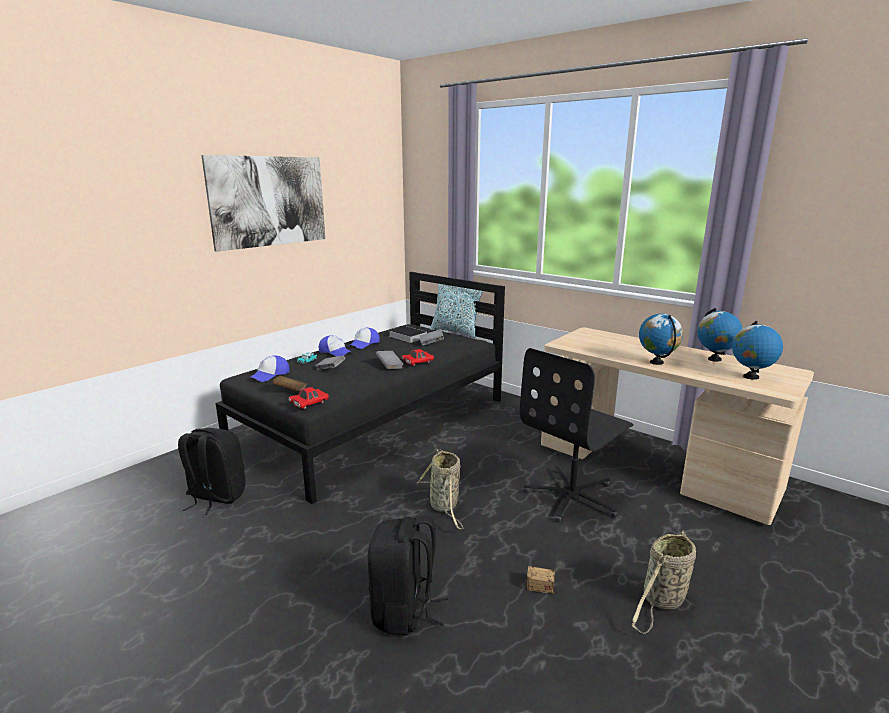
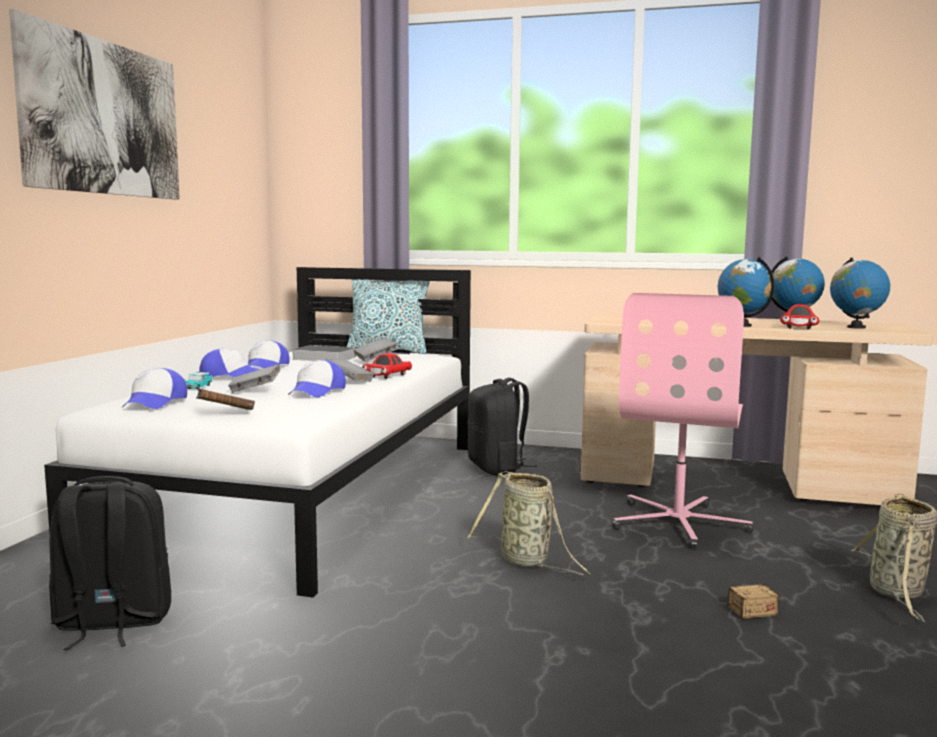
camera: 25 degrees left, 10 degrees down
(309, 404) = (286, 421): red toy car -> red toy car (798, 327)
(360, 375) = (317, 391): none -> cap
(375, 423) = (307, 493): black bed -> white bed
(404, 611) = (614, 680): black backpack -> black backpack (497, 468)
(572, 496) = (679, 523): black office chair -> pink office chair

